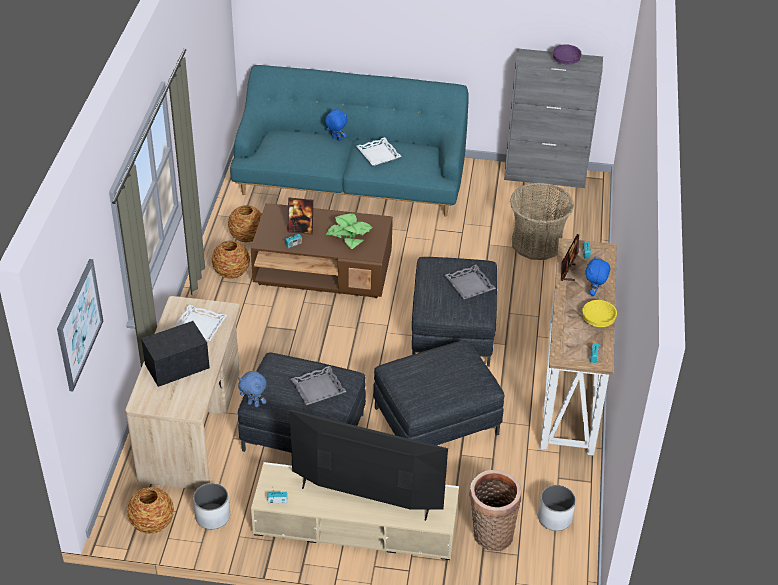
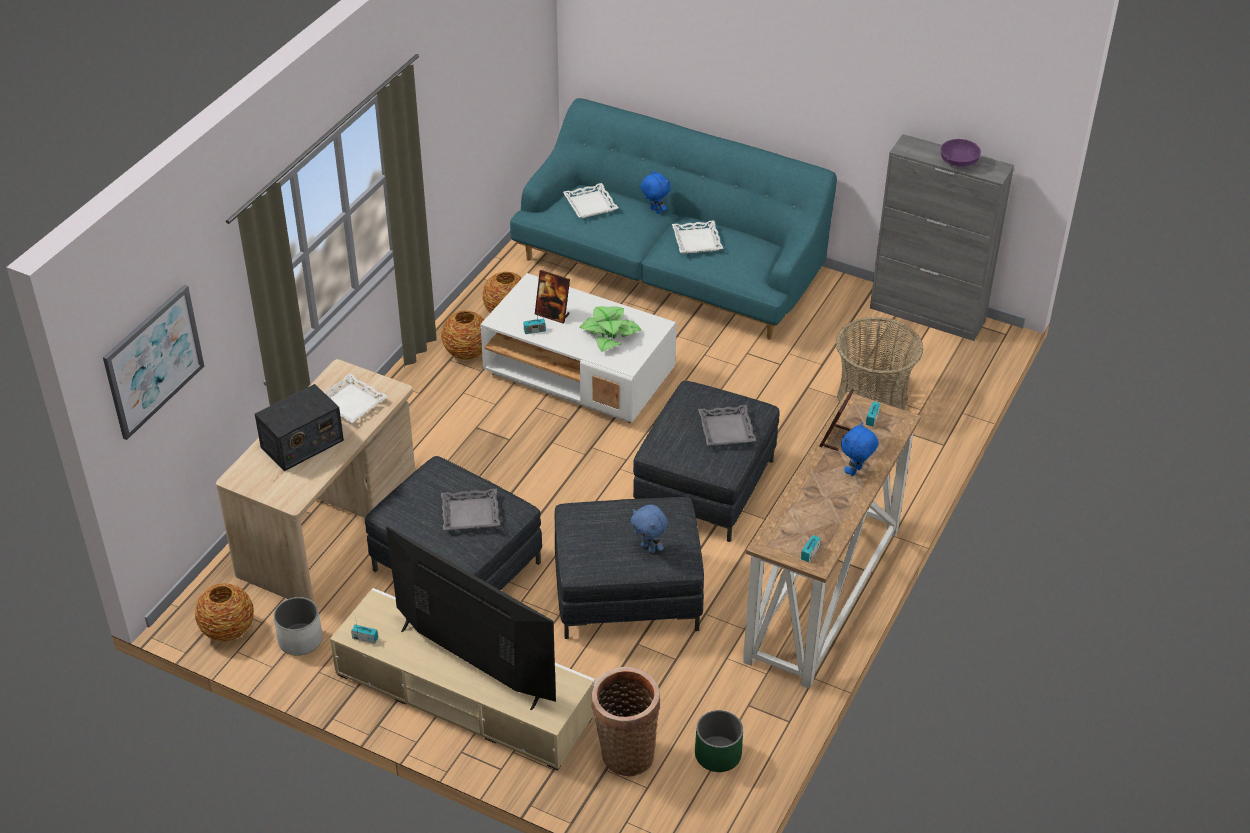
camera: 20 degrees right, 0 degrees up
(177, 366) = (301, 444): radio -> radio turned 150 degrees clockwise
(254, 404) = (385, 513): blue plush toy -> blue plush toy (649, 548)
(288, 143) = (591, 205): none -> white tray
(323, 271) = (579, 375): brown coffee table -> white coffee table
(554, 518) = (717, 754): white planter -> green planter
(598, 320) = (841, 508): yellow bowl -> none

